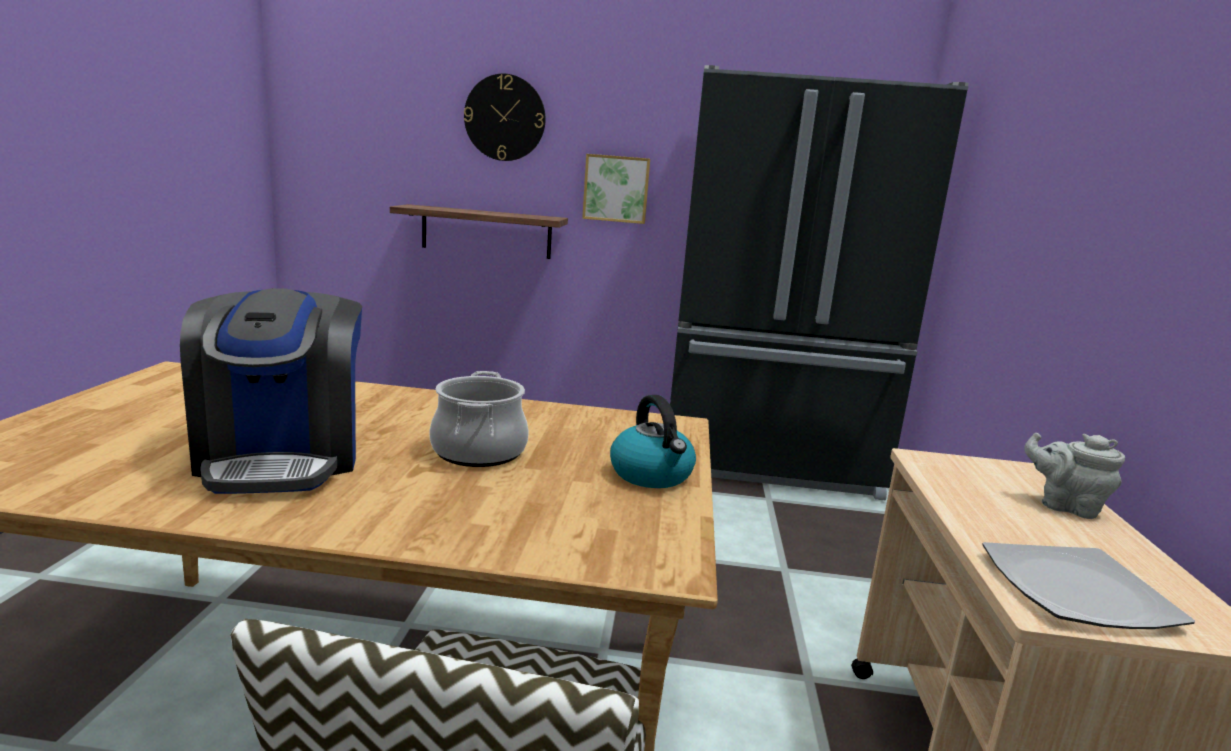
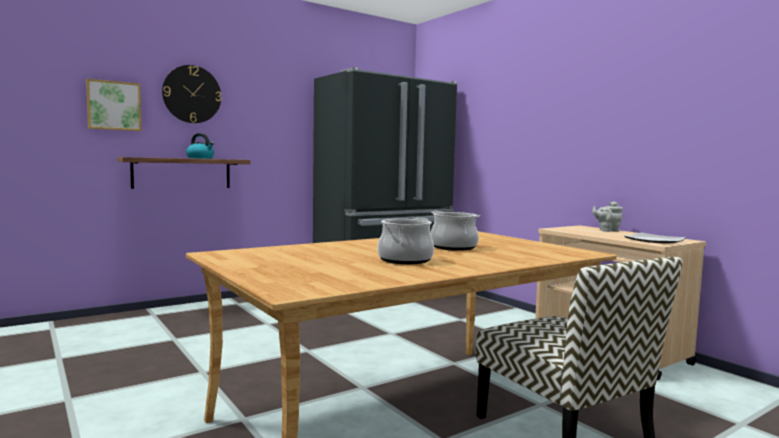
camera: 40 degrees left, 10 degrees down
(282, 457) = (405, 260): coffee machine -> cooking pot
(616, 188) = (268, 139): picture -> picture (114, 105)
(652, 475) = (516, 242): kettle -> kettle (201, 158)

